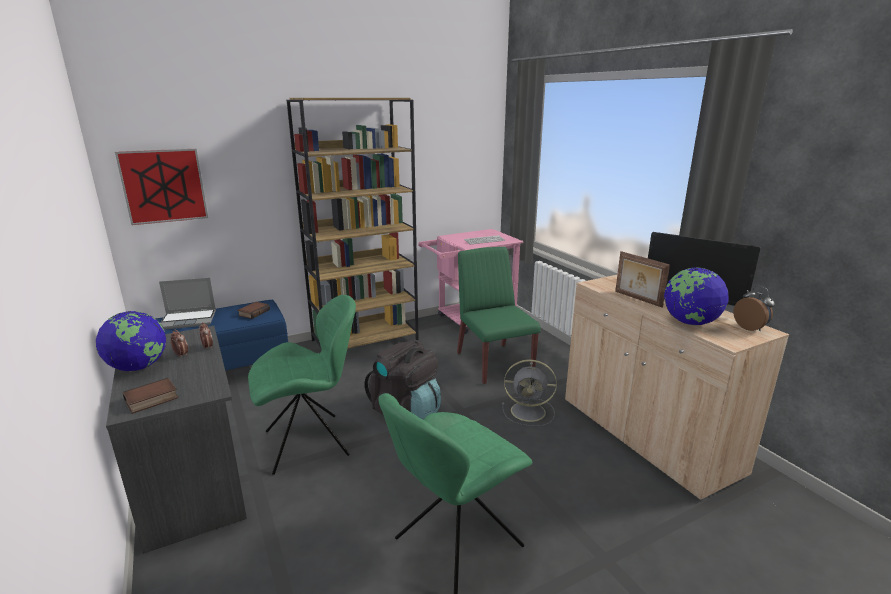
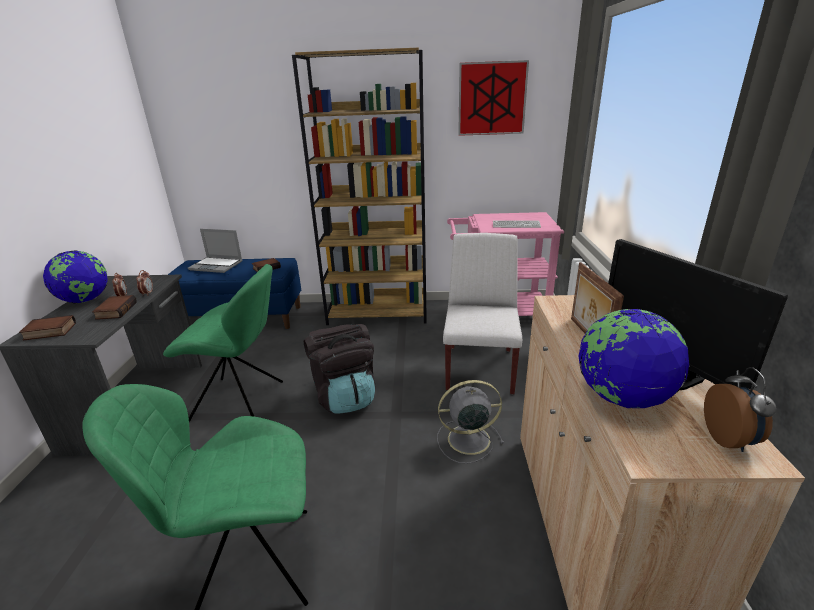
camera: 30 degrees right, 5 degrees up
(164, 186) = (202, 143): picture -> picture (492, 99)
(198, 367) = (115, 310): none -> book
(493, 362) = (479, 368): green chair -> white chair
(529, 411) = (466, 439): grey fan -> grey fan turned 135 degrees clockwise

